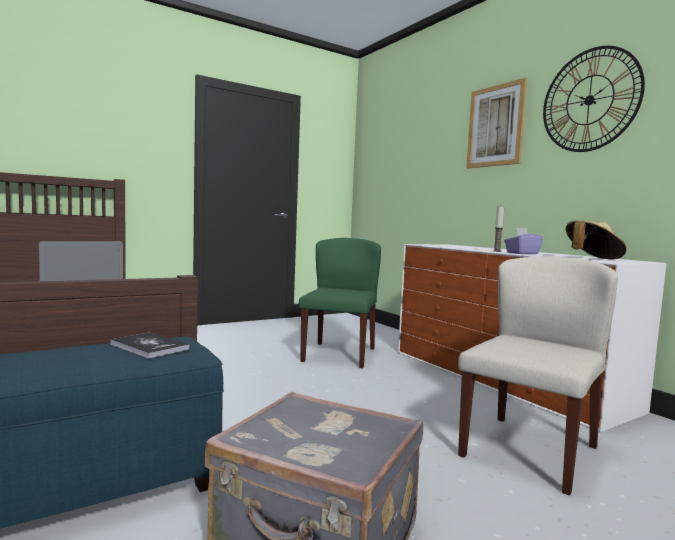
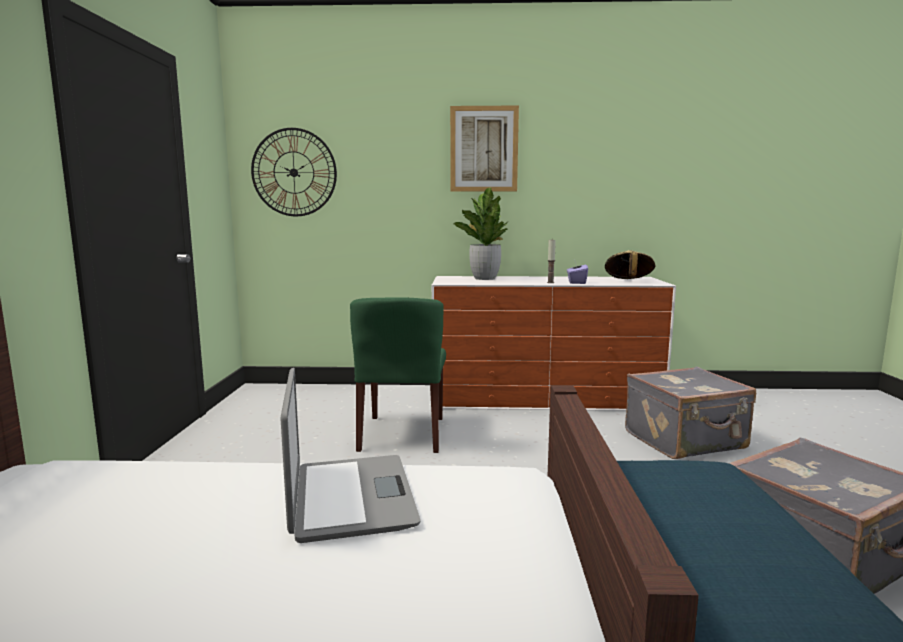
camera: 55 degrees left, 5 degrees up
(149, 346) = (680, 483): book -> none
(339, 354) = (403, 434): green chair -> green chair turned 135 degrees counterclockwise
(468, 247) = (484, 278): none -> potted plant
(529, 450) = (686, 441): beige chair -> grey suitcase
(589, 100) = (583, 140): wall clock -> wall clock (294, 172)

